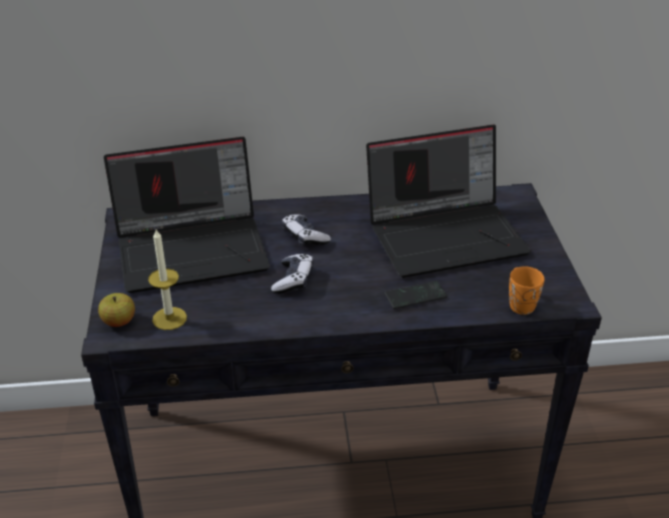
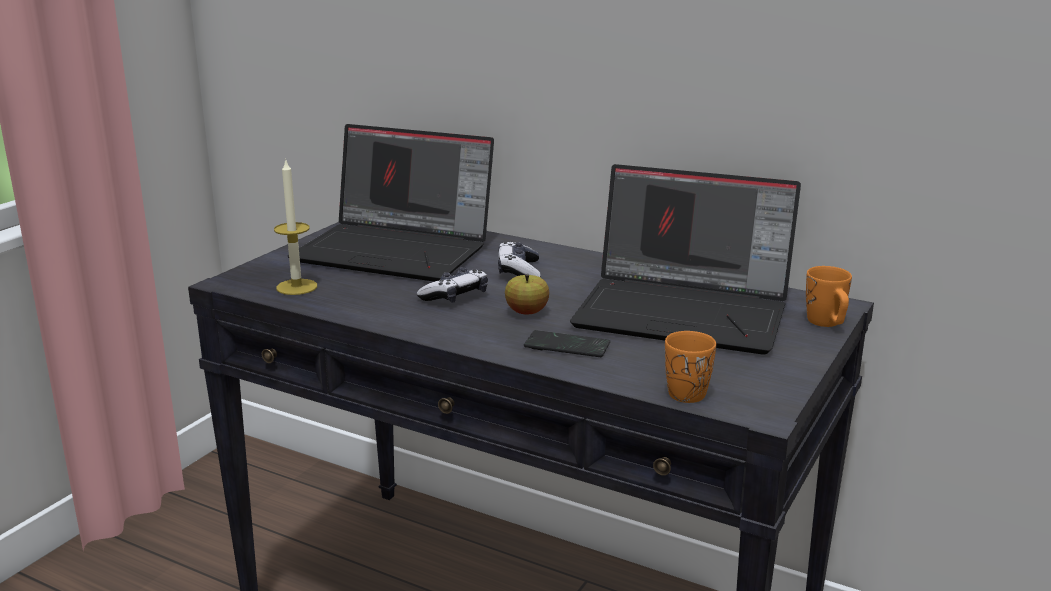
camera: 35 degrees right, 15 degrees down
(119, 322) = (252, 276): apple -> apple (527, 312)
(528, 212) = (827, 323): none -> orange mug

